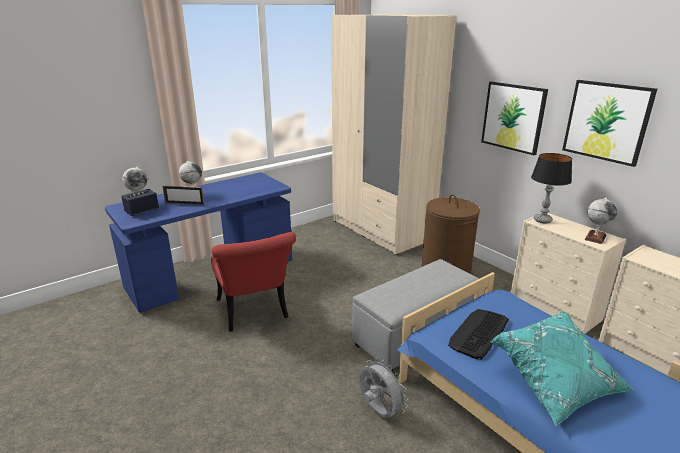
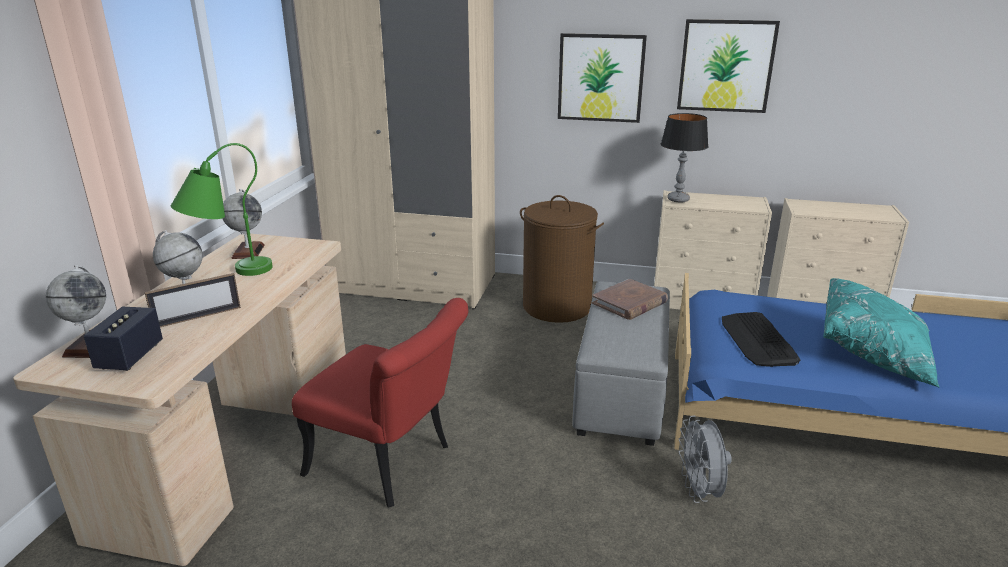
camera: 40 degrees left, 0 degrees up
(212, 275) = (237, 444): blue desk -> beige desk
(225, 189) = (228, 273): none -> green table lamp
(378, 411) = (700, 492): grey fan -> grey fan turned 105 degrees counterclockwise
(434, 277) = (629, 303): none -> brown book
(595, 237) = (744, 202): globe -> globe (248, 251)

